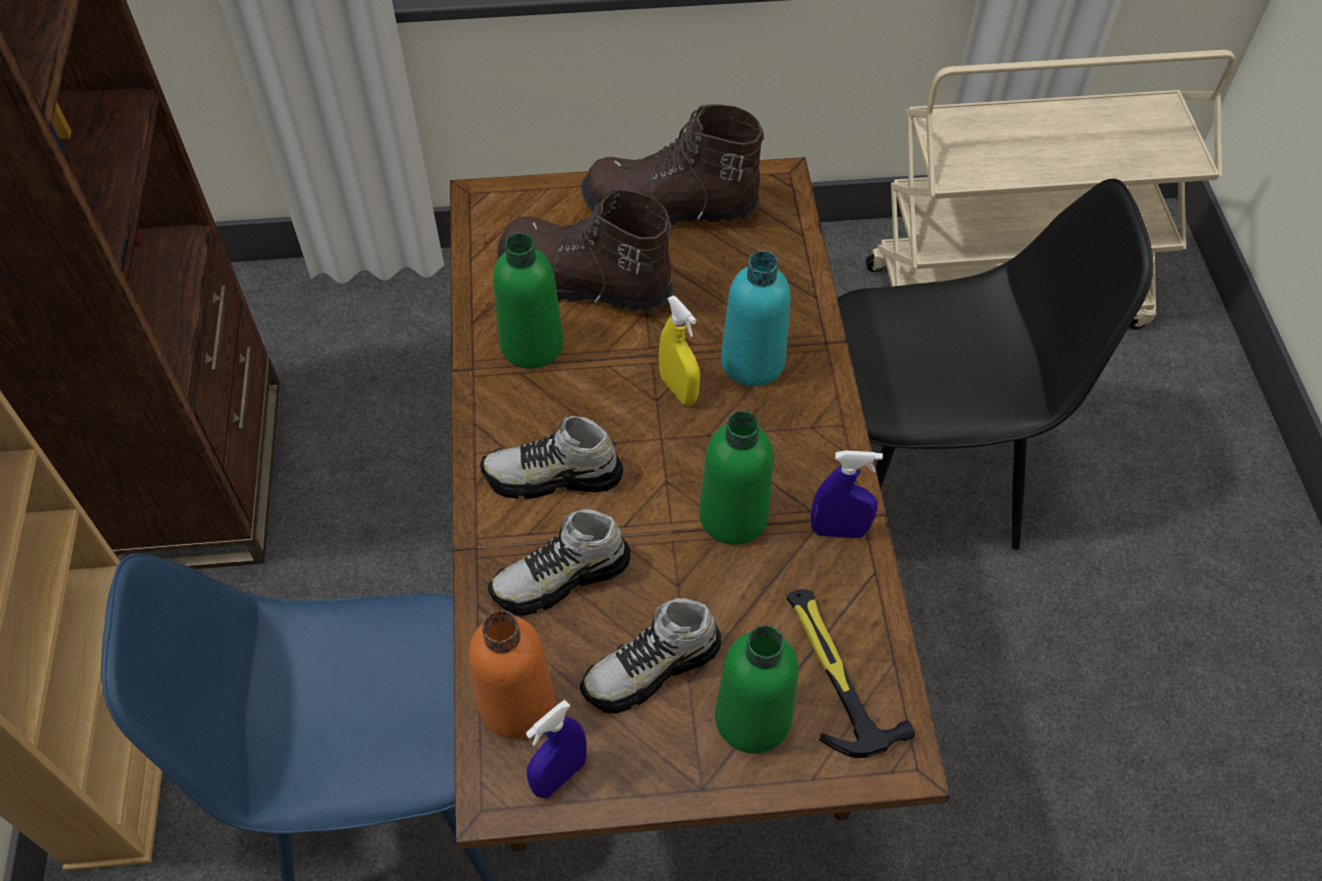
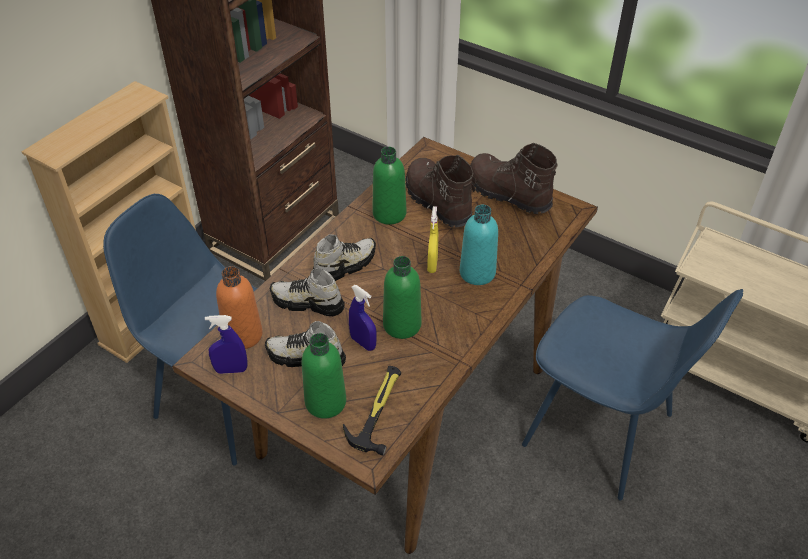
camera: 40 degrees right, 10 degrees down
(553, 477) = (344, 266): shoe -> shoe turned 105 degrees clockwise
(839, 530) = (442, 359): blue spray bottle -> blue spray bottle (363, 343)
(922, 473) = (602, 432): black chair -> blue chair

